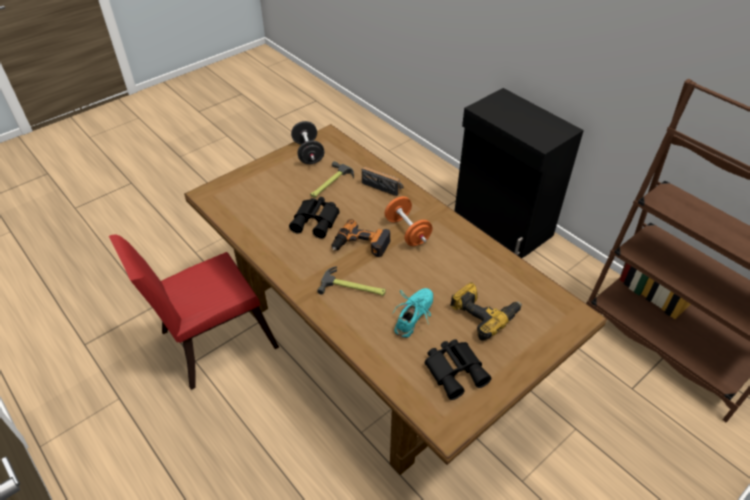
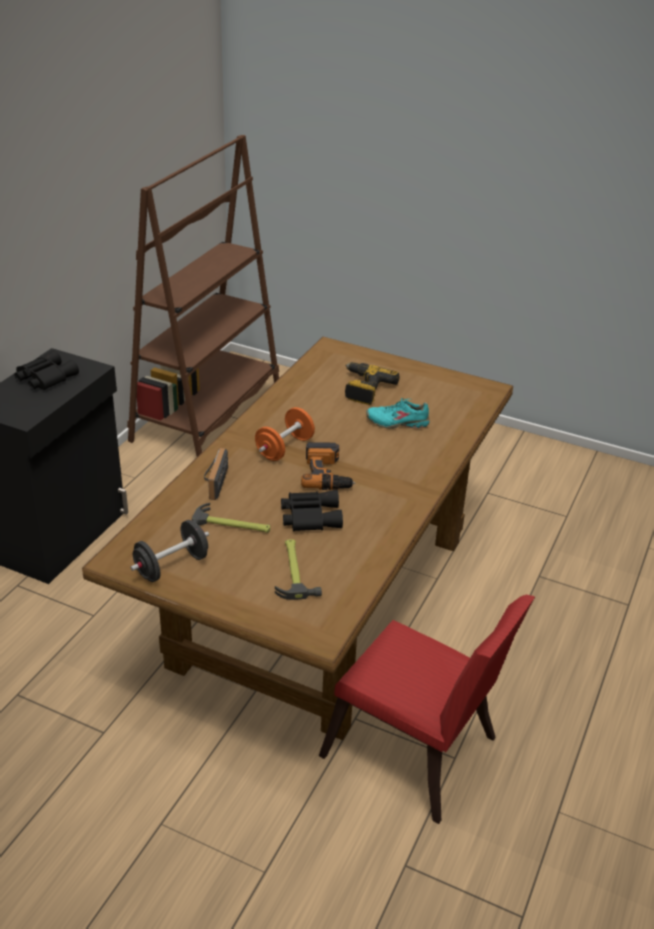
camera: 115 degrees left, 10 degrees down
(353, 288) = (391, 463): hammer -> hammer (294, 571)
(456, 370) = (436, 393): black binoculars -> black binoculars (44, 378)

